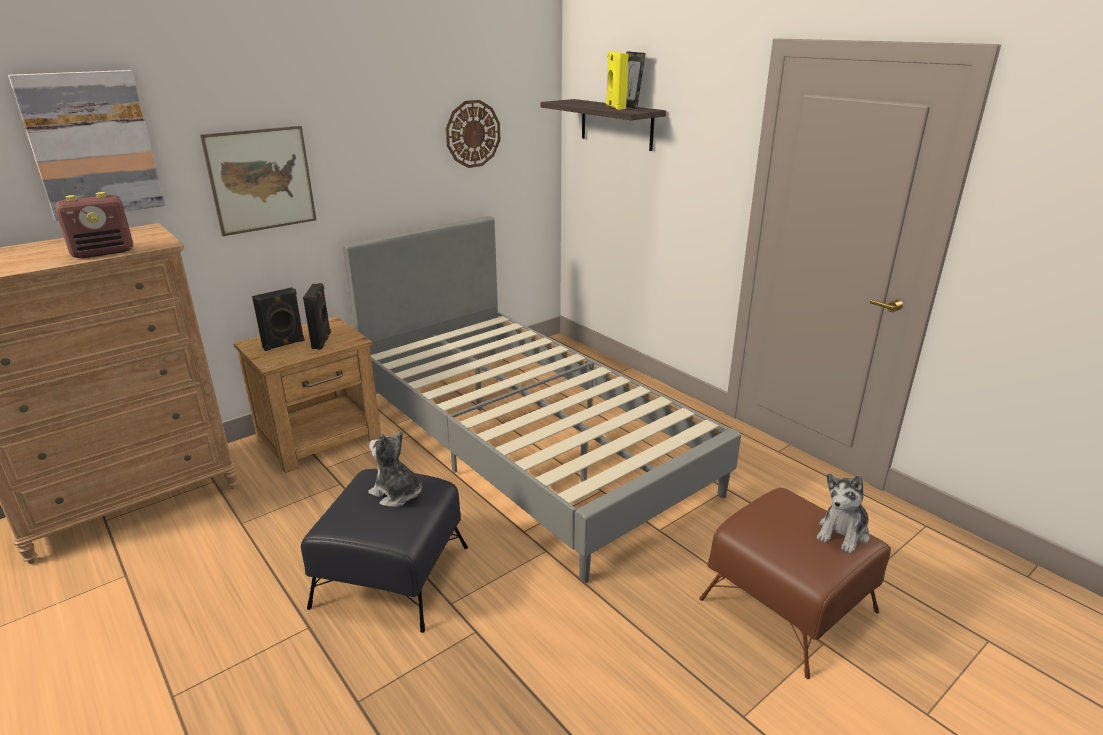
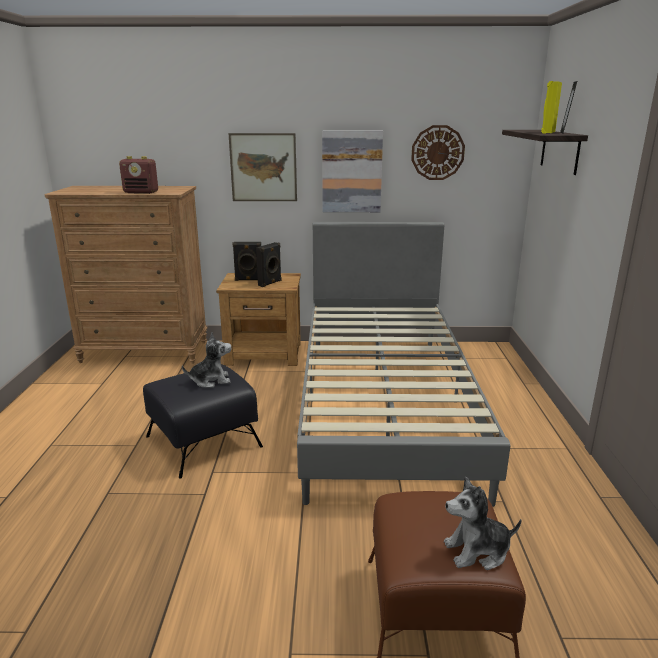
camera: 40 degrees right, 5 degrees down
(92, 145) = (168, 133): picture -> picture (351, 172)
(396, 494) = (210, 380): plush toy -> plush toy turned 90 degrees clockwise

